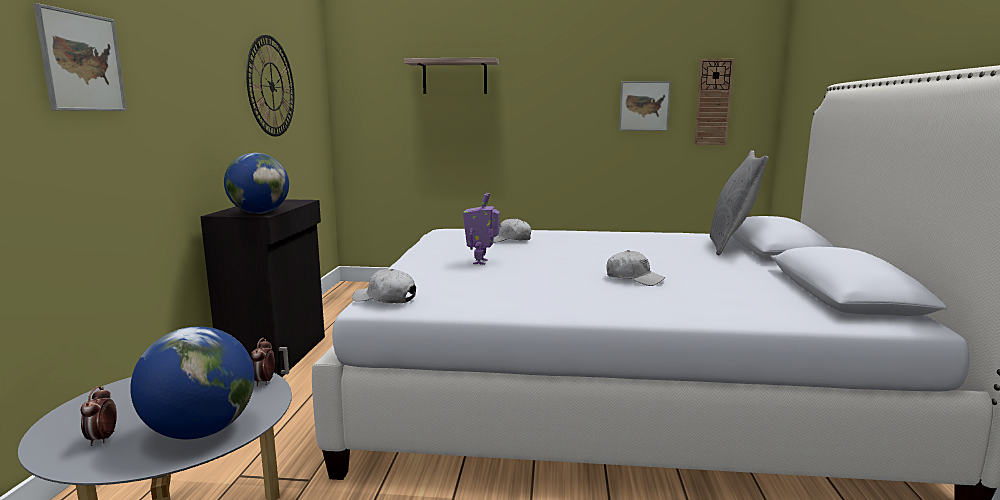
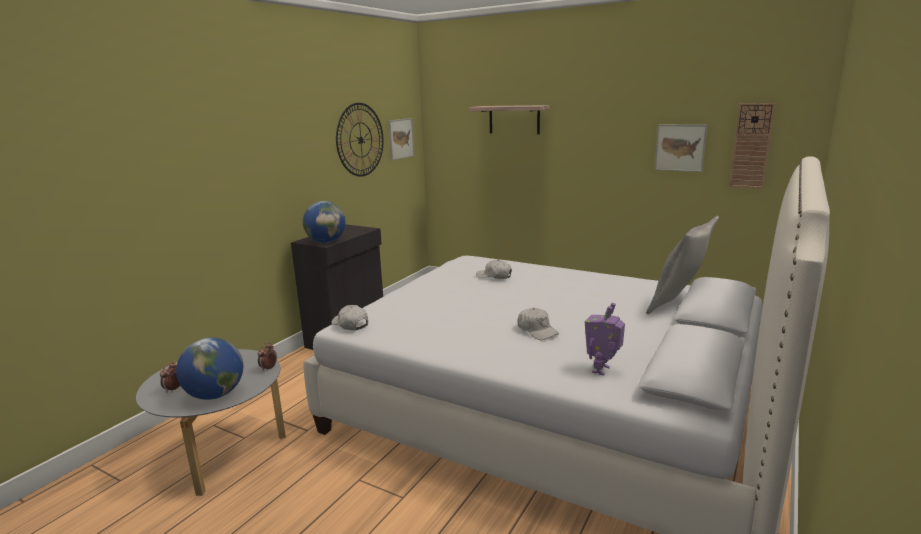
camera: 25 degrees right, 5 degrees up
(82, 62) = (204, 159): picture -> picture (401, 138)
(481, 262) = (449, 297): toy robot -> toy robot (602, 370)

